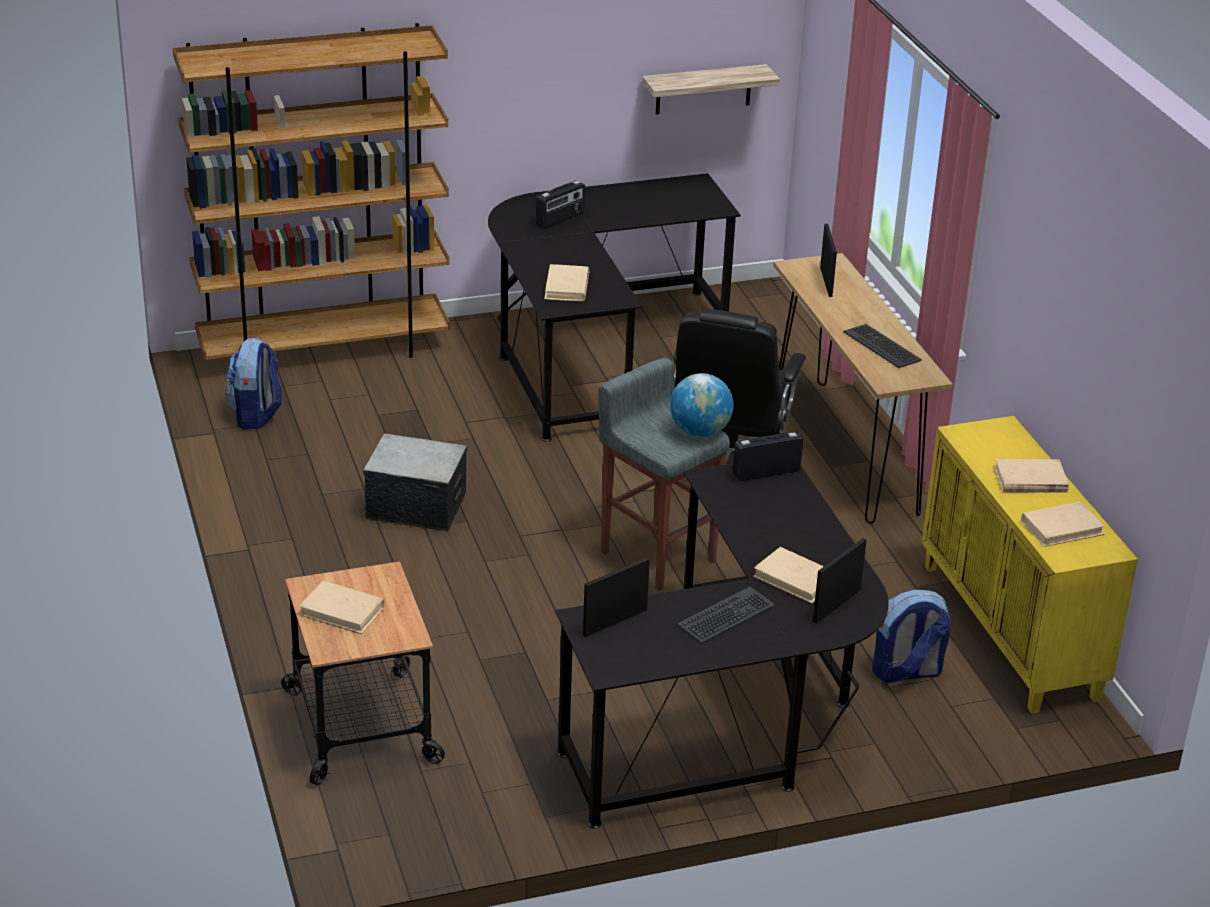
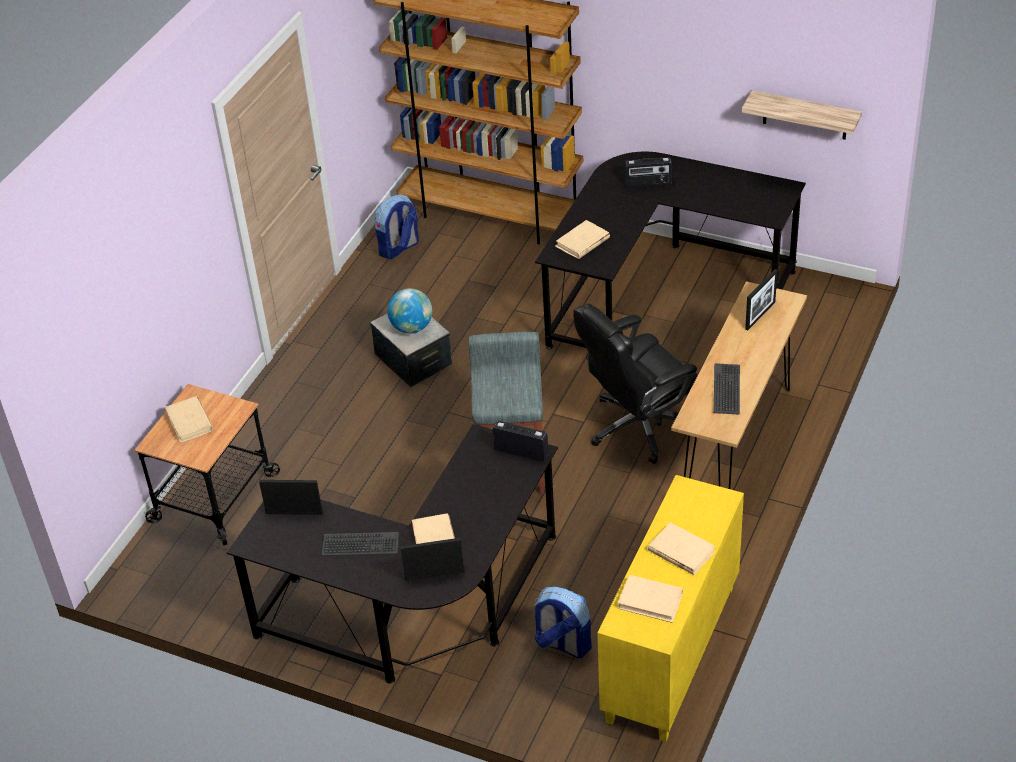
camera: 45 degrees right, 10 degrees up
(699, 432) = (525, 398): globe -> globe (412, 327)

